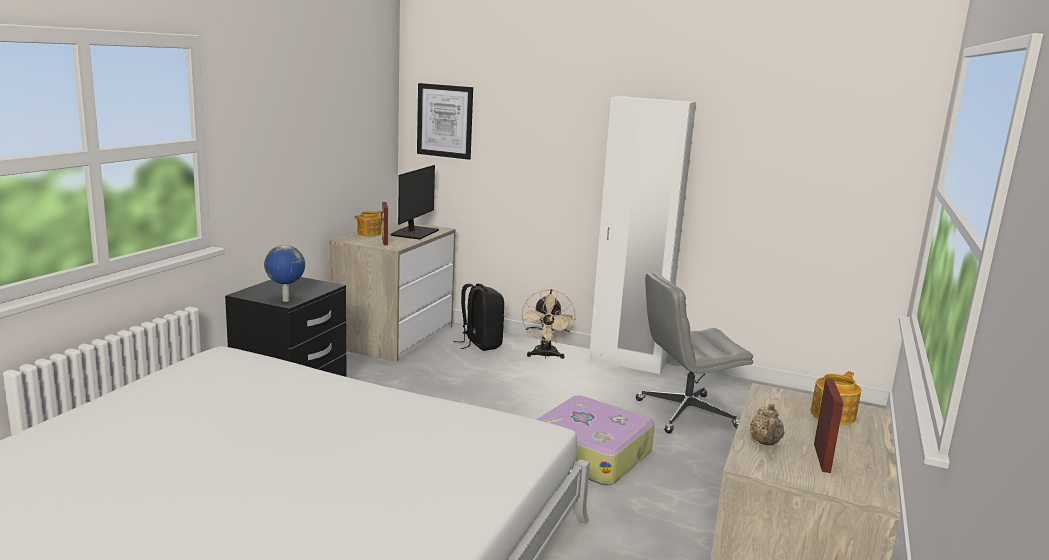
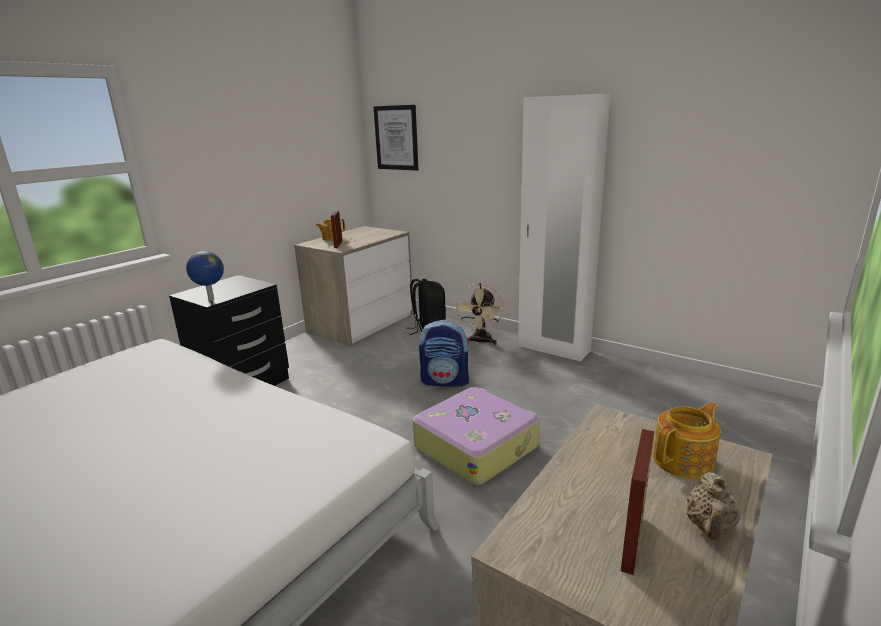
camera: 15 degrees right, 5 degrees up
(414, 233) = (370, 236): monitor -> none
(527, 396) = (445, 381): none -> backpack
(685, 414) = (590, 405): grey office chair -> none
(765, 443) = (560, 507): beige teapot -> beige teapot (709, 528)

